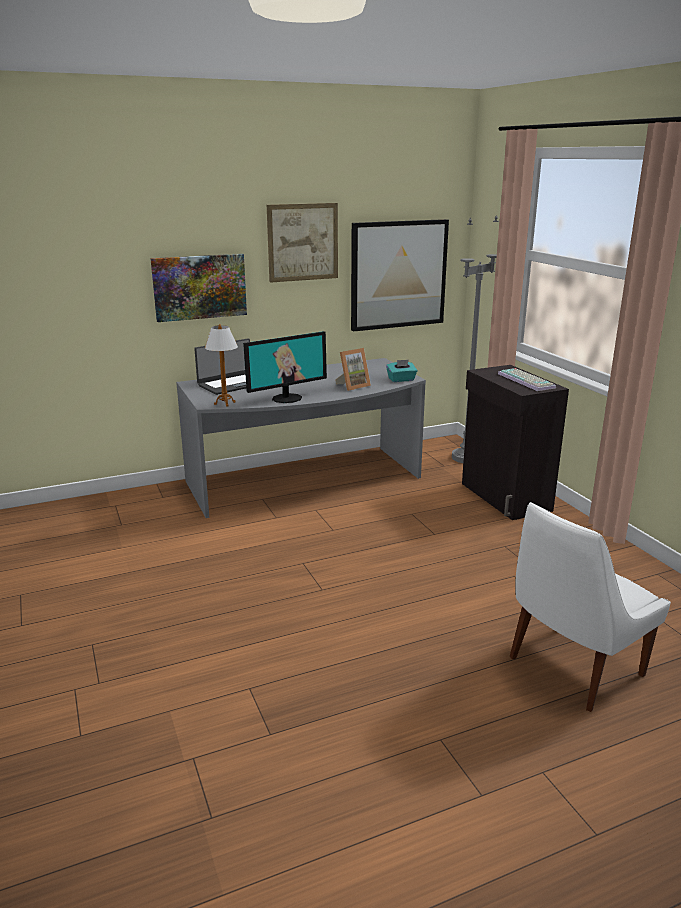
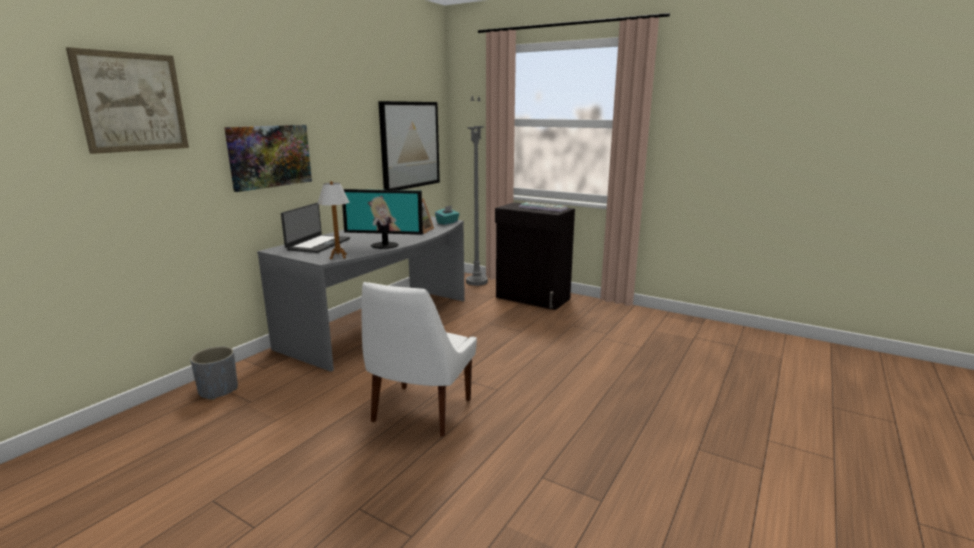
camera: 35 degrees left, 5 degrees down
(111, 507) = (218, 390): none -> grey planter
(286, 398) = (385, 245): monitor -> monitor turned 75 degrees clockwise
(303, 242) = (347, 116): picture -> picture (132, 102)
(572, 668) = (700, 378): white chair -> white chair (420, 412)

